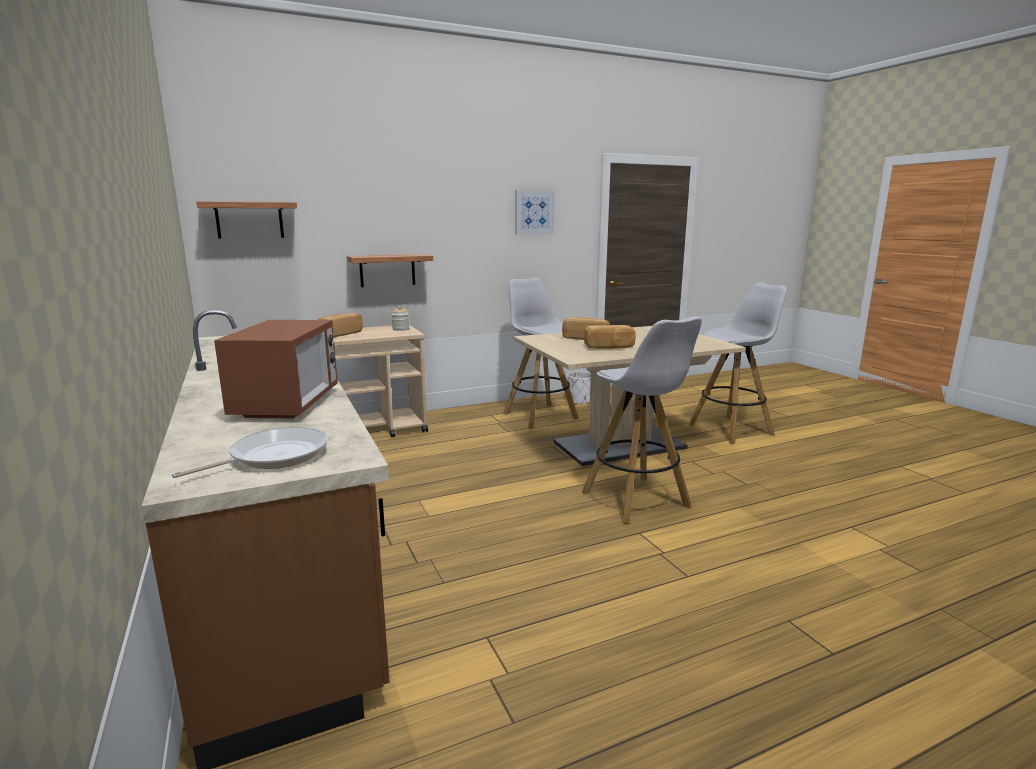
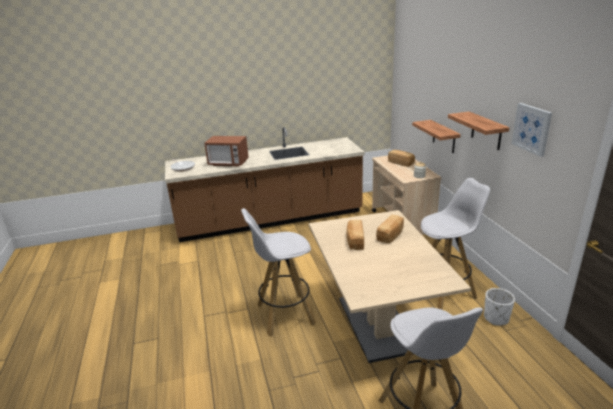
camera: 100 degrees right, 10 degrees up
(249, 220) = (406, 86): shelf -> shelf (486, 131)

